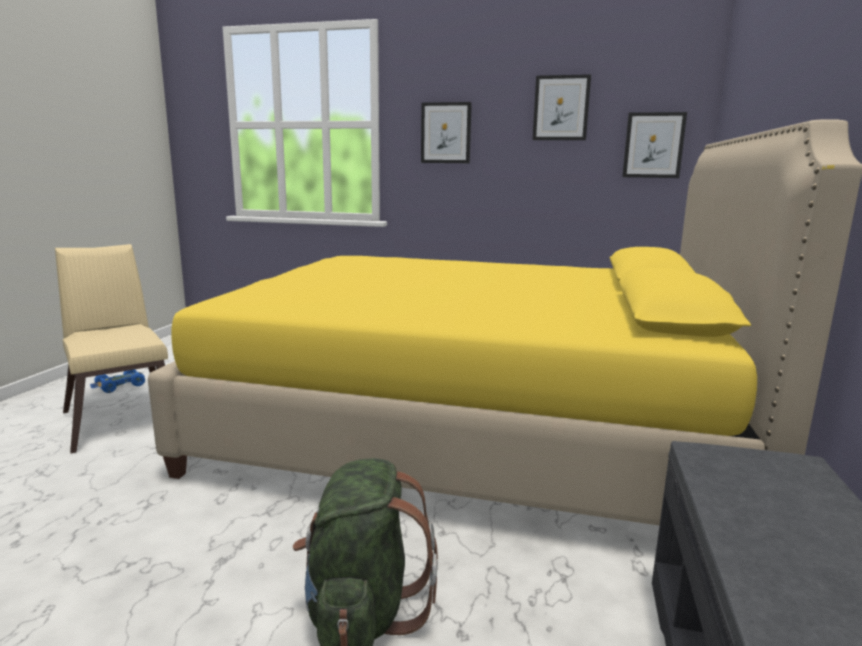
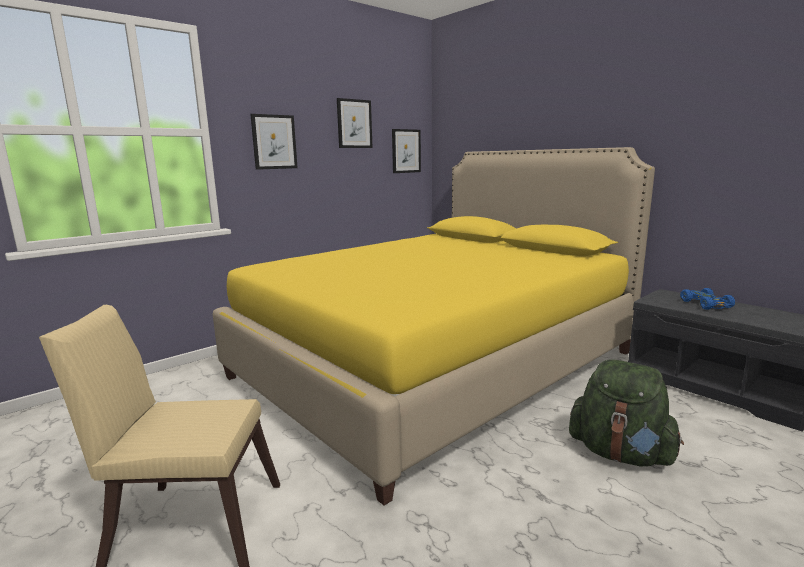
camera: 55 degrees left, 0 degrees up
(119, 386) = (69, 517): blue toy car -> blue toy car (706, 304)

